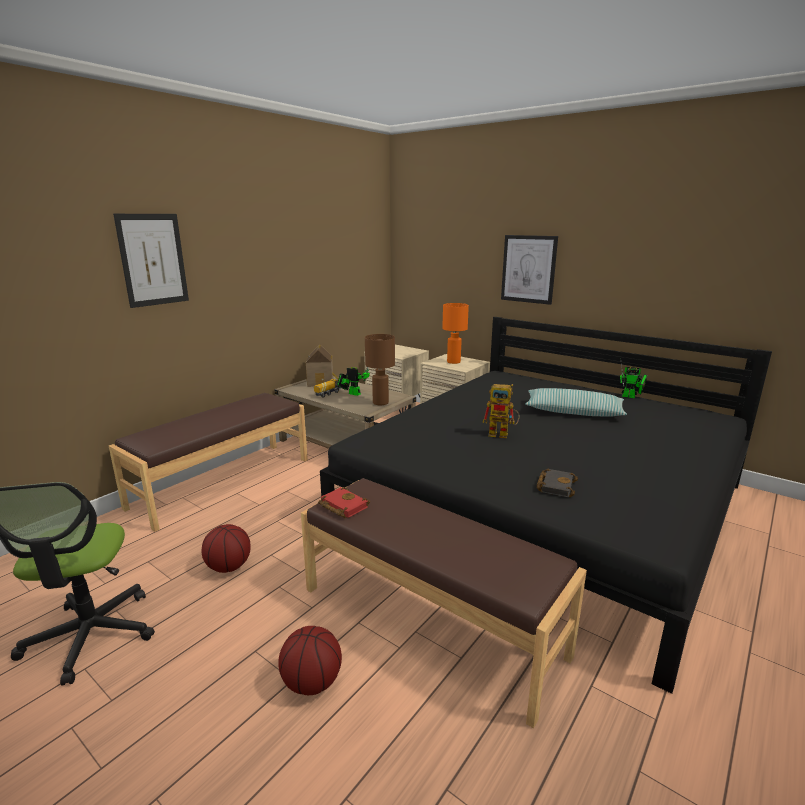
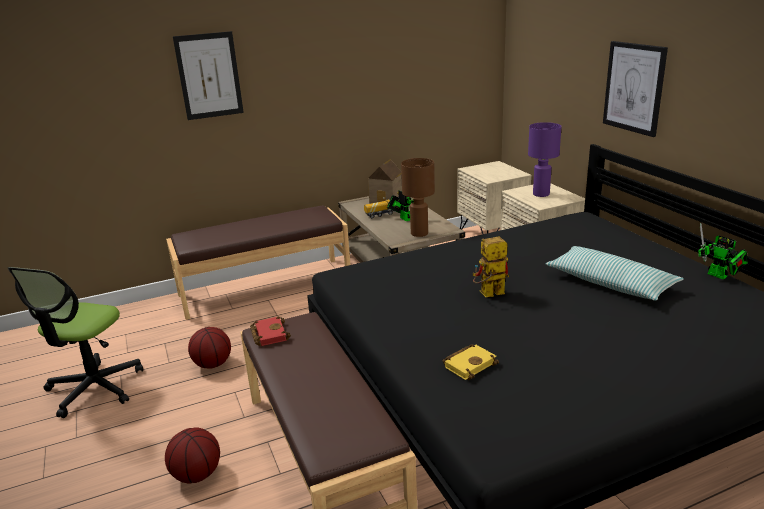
camera: 30 degrees right, 5 degrees up
(454, 362) = (541, 194): orange table lamp -> purple table lamp
(502, 434) = (488, 295): toy robot -> toy robot turned 120 degrees clockwise
(555, 485) = (469, 364): black book -> yellow book

